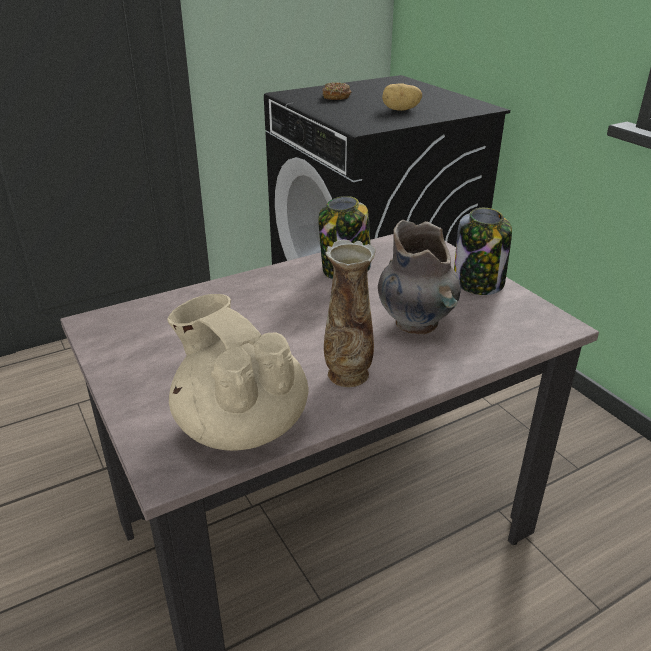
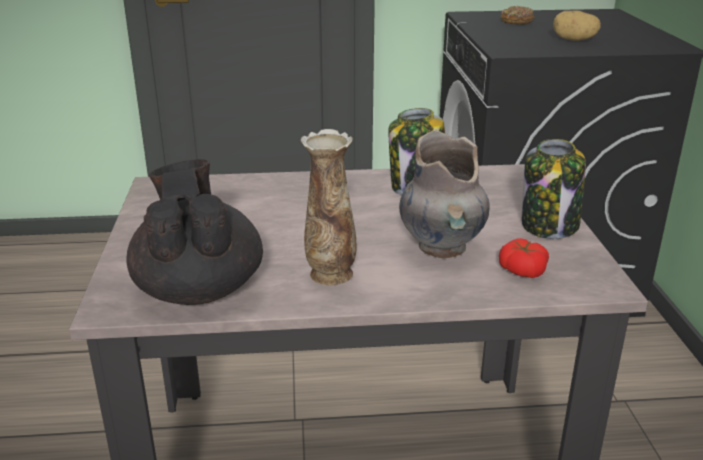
camera: 25 degrees right, 5 degrees down
(240, 425) = (199, 289): beige teapot -> black teapot
(494, 329) = (522, 270): none -> tomato

